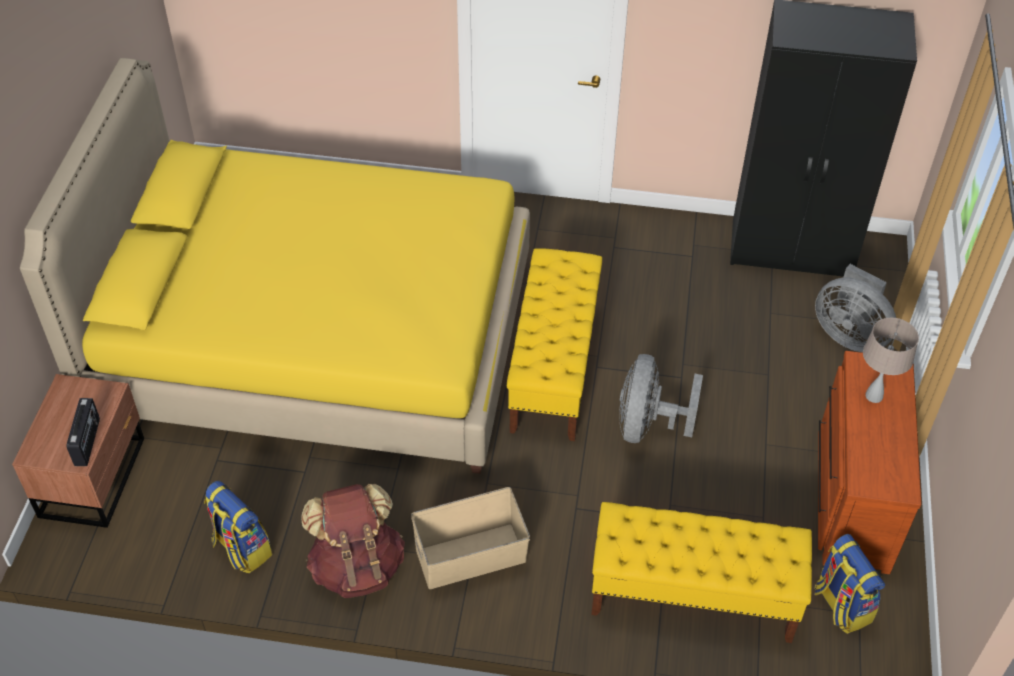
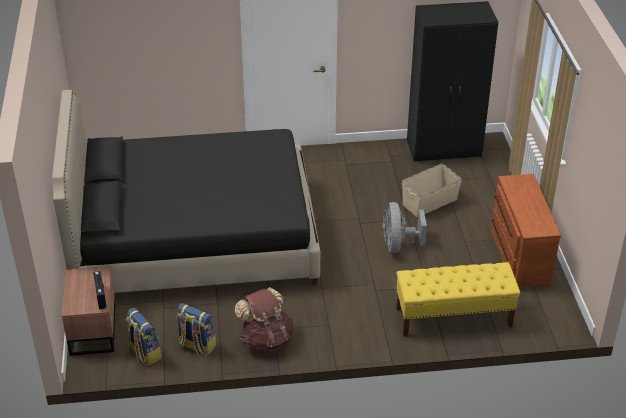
camera: 15 degrees left, 10 degrees down
(315, 339) = (194, 239): yellow bed -> black bed
(471, 556) = (328, 323): beige storage box -> beige storage box (430, 202)
(553, 368) = (336, 228): yellow bench -> none
(841, 605) = (531, 305): backpack -> backpack (144, 353)
(849, 335) = (490, 183): grey fan -> none
(874, 396) = (520, 193): beige table lamp -> none

